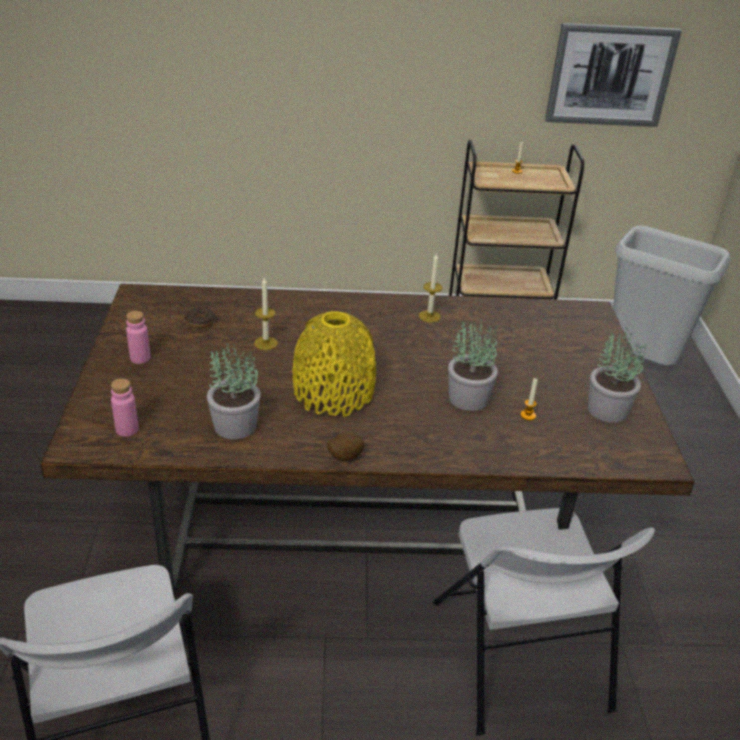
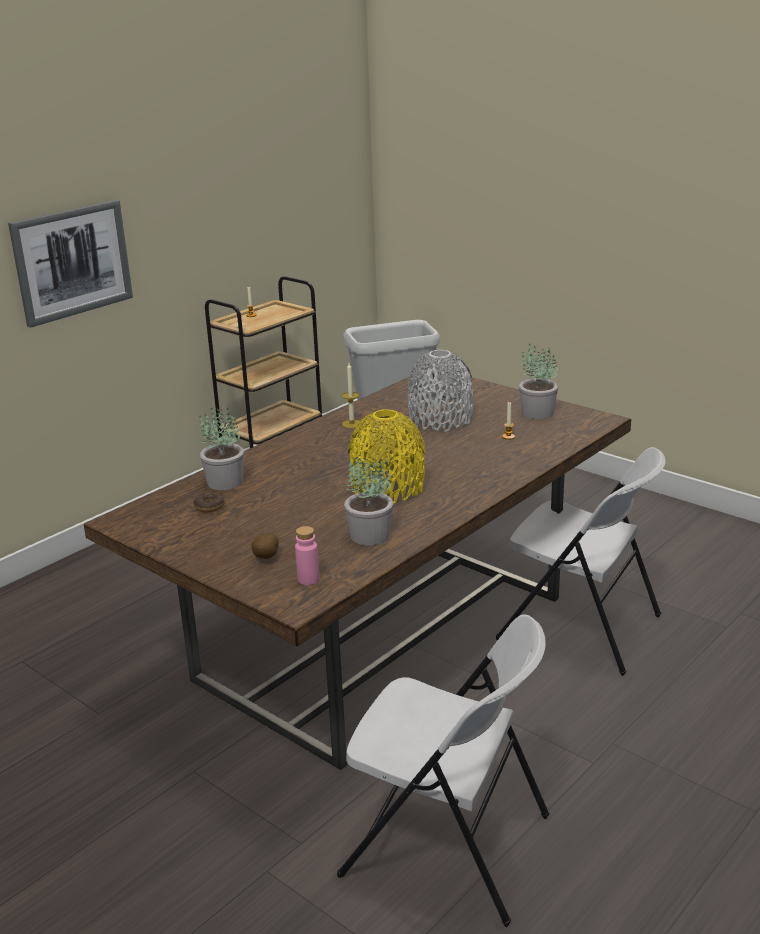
camera: 45 degrees left, 10 degrees down
(140, 358) = (218, 546): pink bottle -> none
(266, 343) = (285, 491): candle -> none
(344, 457) = (464, 509): potato -> potato (265, 558)
(468, 398) = (463, 447): potted plant -> potted plant (224, 482)
(506, 358) = (440, 419): none -> grey vase
(610, 75) = (282, 211): picture -> picture (72, 262)

